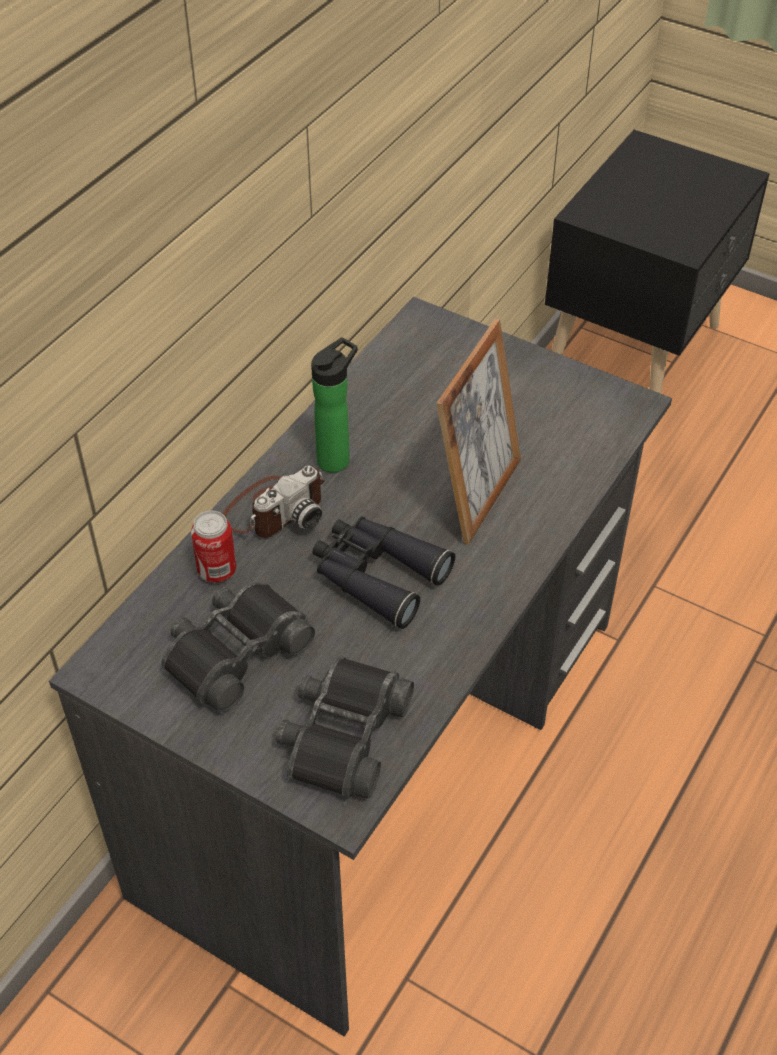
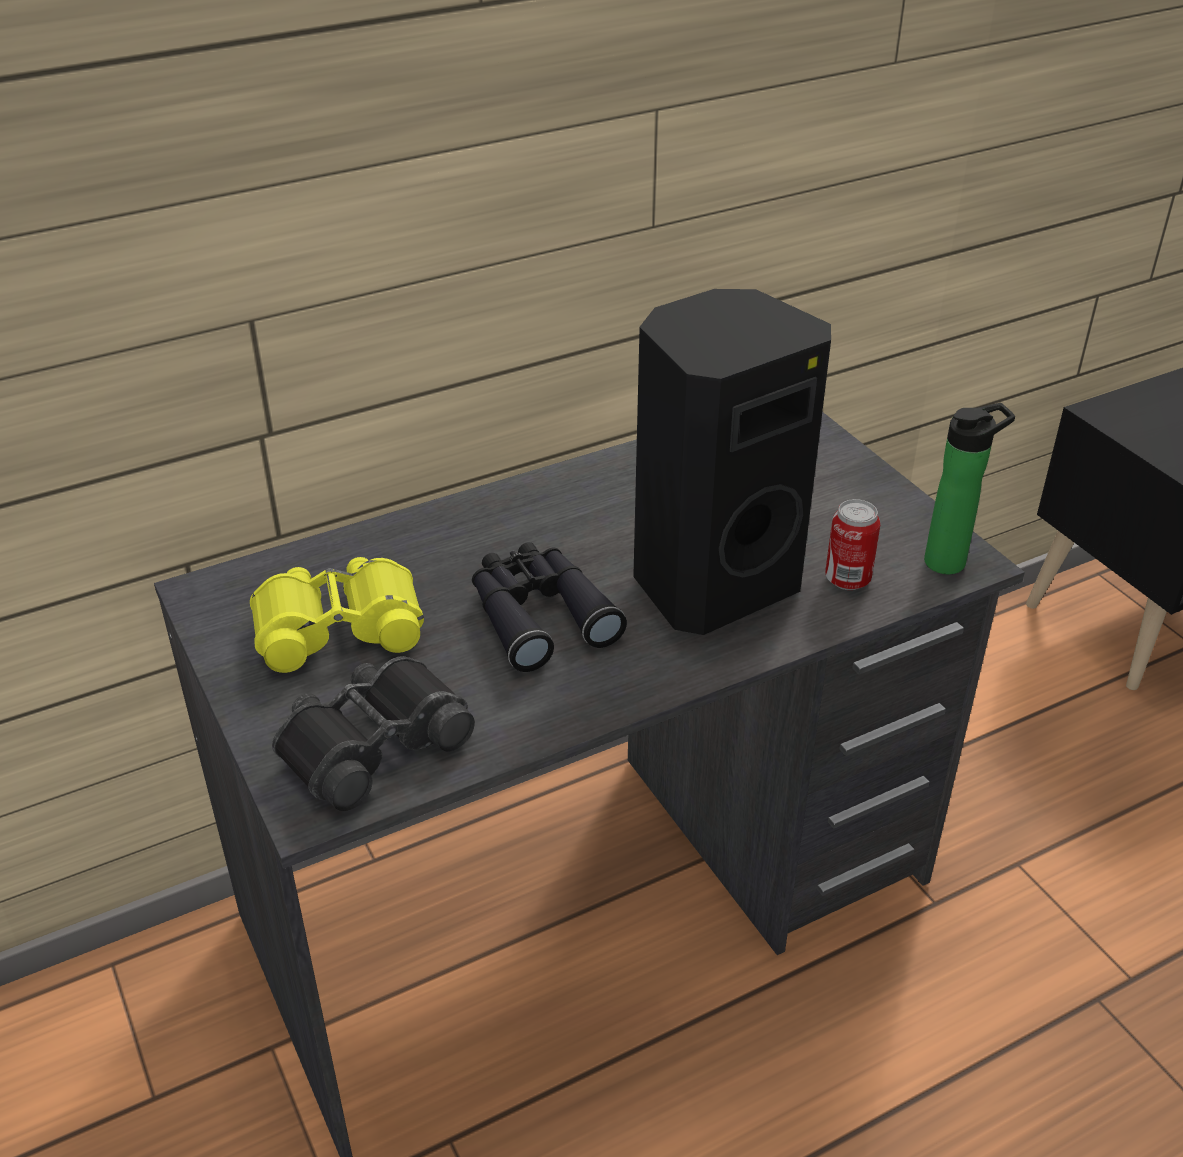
camera: 30 degrees right, 10 degrees down
(217, 570) = (387, 552): can -> can (847, 579)
(235, 652) = (338, 626): black binoculars -> yellow binoculars
(275, 509) = (490, 521): camera -> none
(337, 458) = (592, 500): bottle -> bottle (950, 561)
(477, 495) = (711, 583): picture frame -> black speaker

